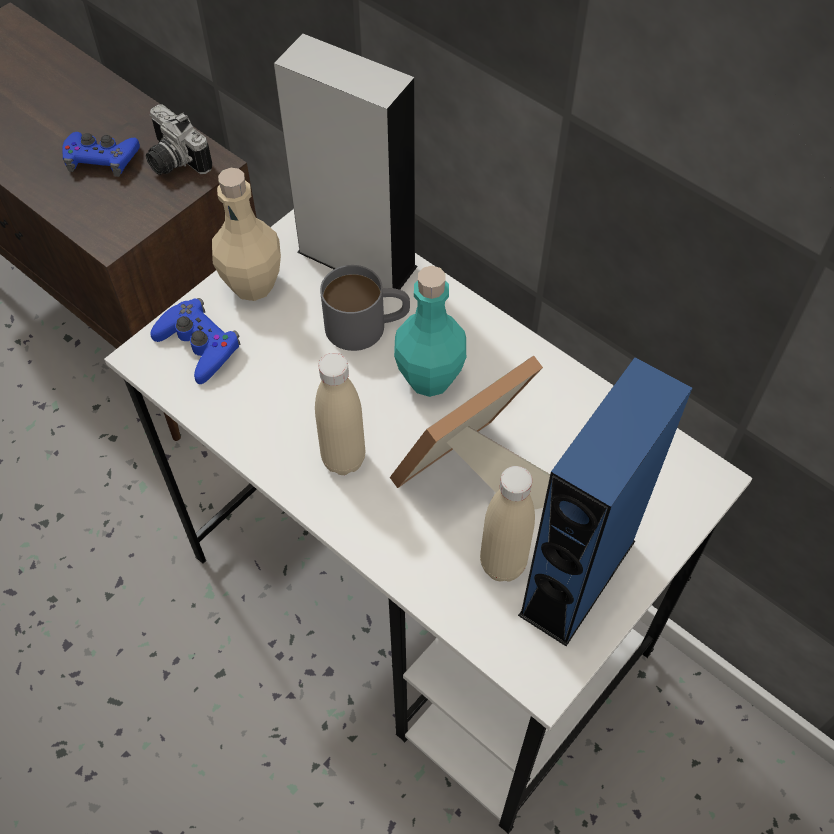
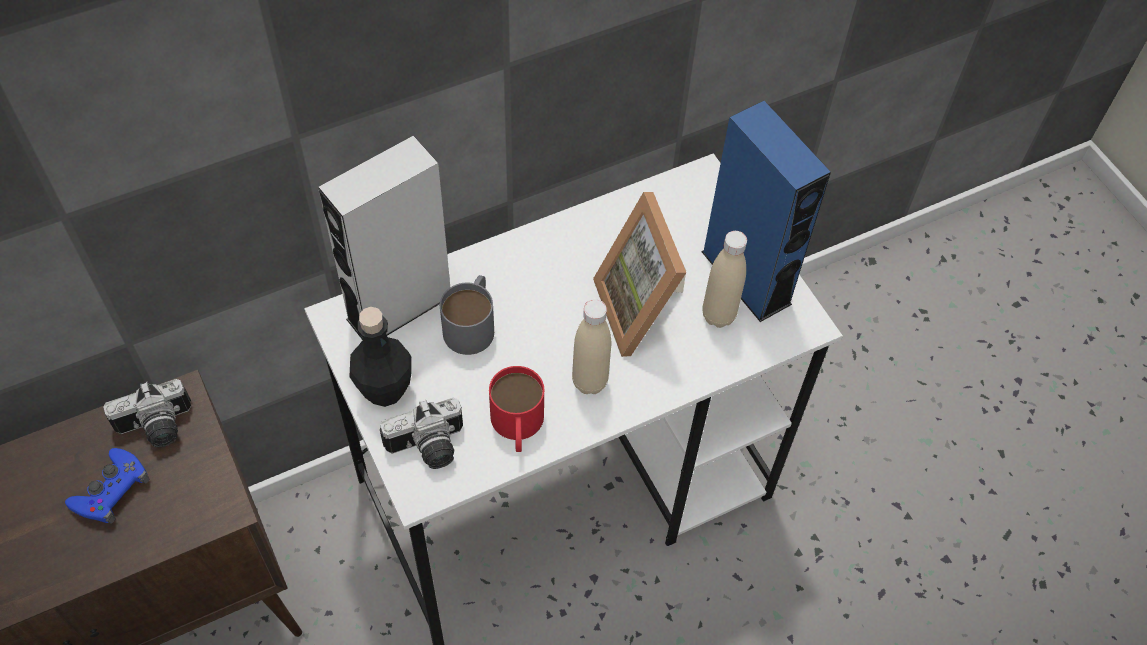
camera: 70 degrees left, 0 degrees up
(198, 345) = (428, 449): blue game controller -> camera
(252, 284) = (385, 390): beige bottle -> black bottle
(256, 411) = (517, 426): none -> red mug
(429, 378) = (544, 301): turquoise bottle -> none

